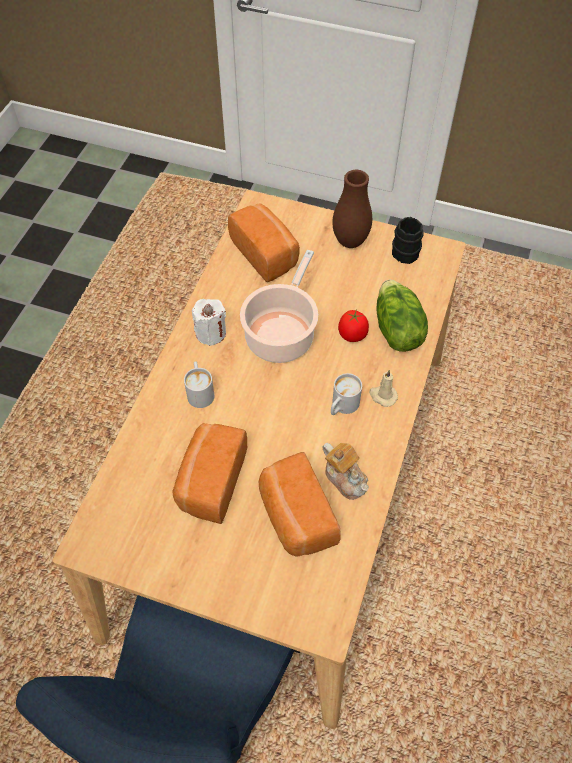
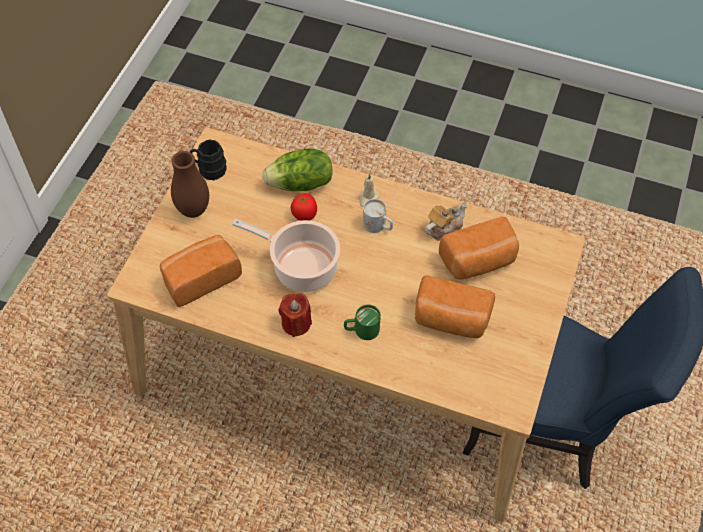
camera: 90 degrees left, 0 degrees up
(200, 391) = (361, 330): white mug -> green mug
(211, 333) = (296, 323): white candle -> red candle

